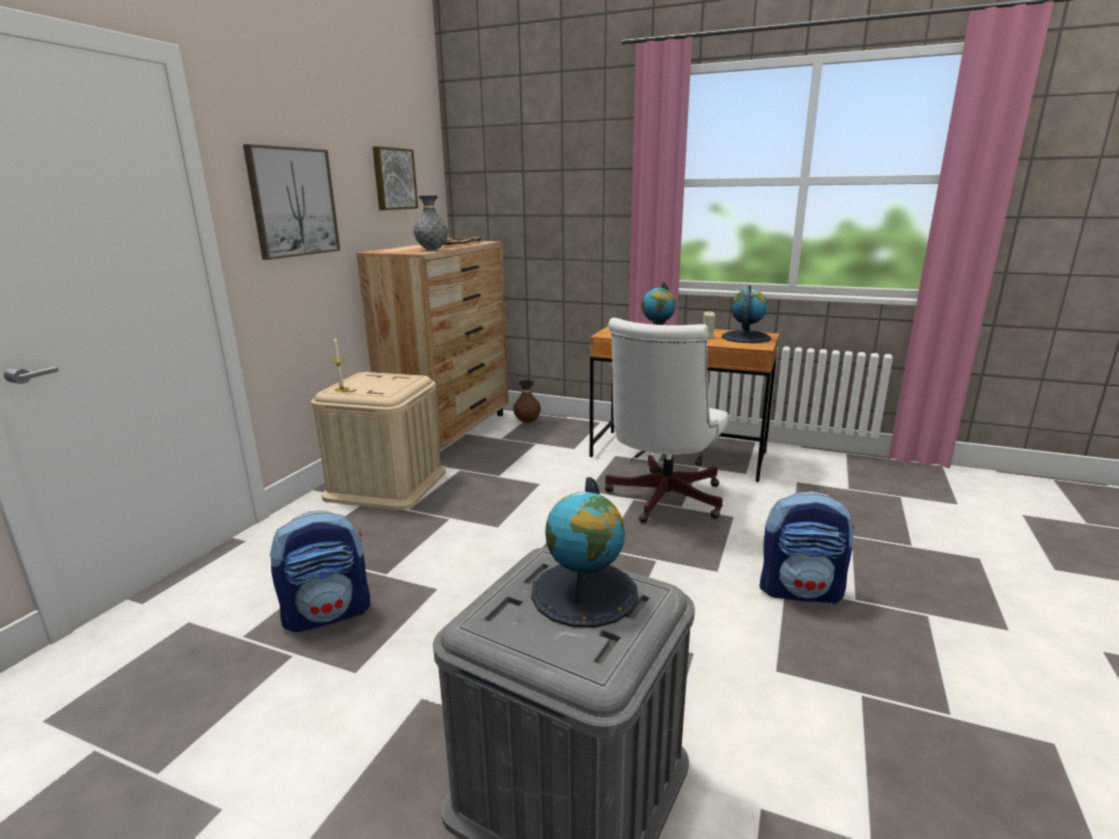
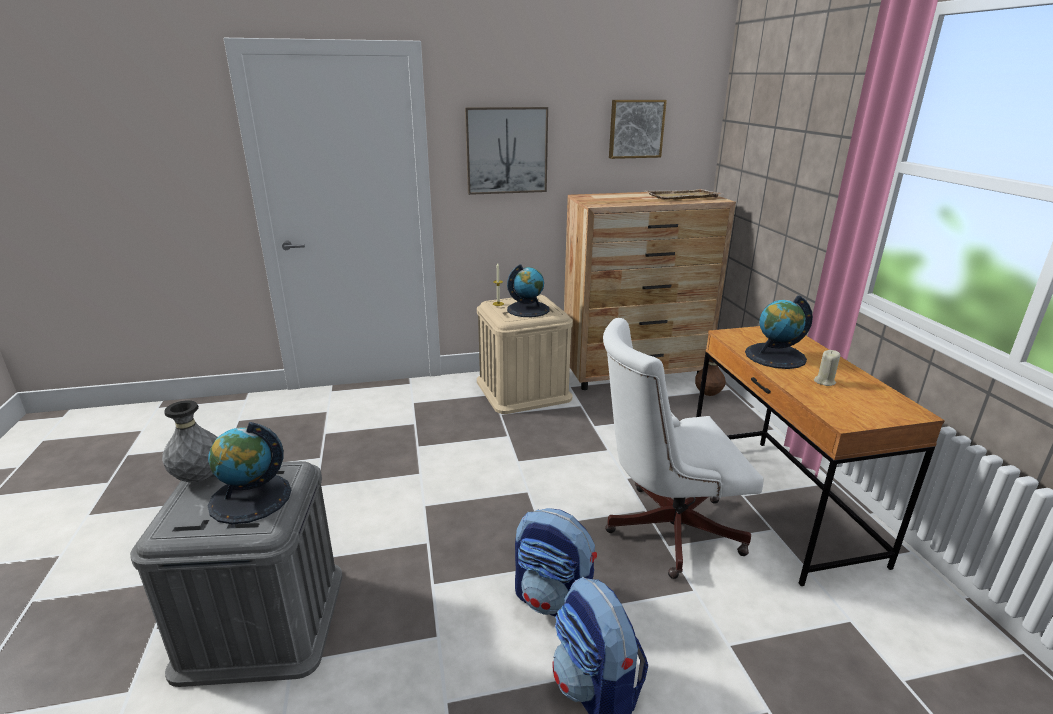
camera: 55 degrees right, 5 degrees up
(328, 613) = (363, 448): backpack -> backpack (554, 601)
(432, 250) = (621, 203): grey vase -> grey vase (200, 477)
(745, 337) = (869, 403): globe -> globe (528, 309)

